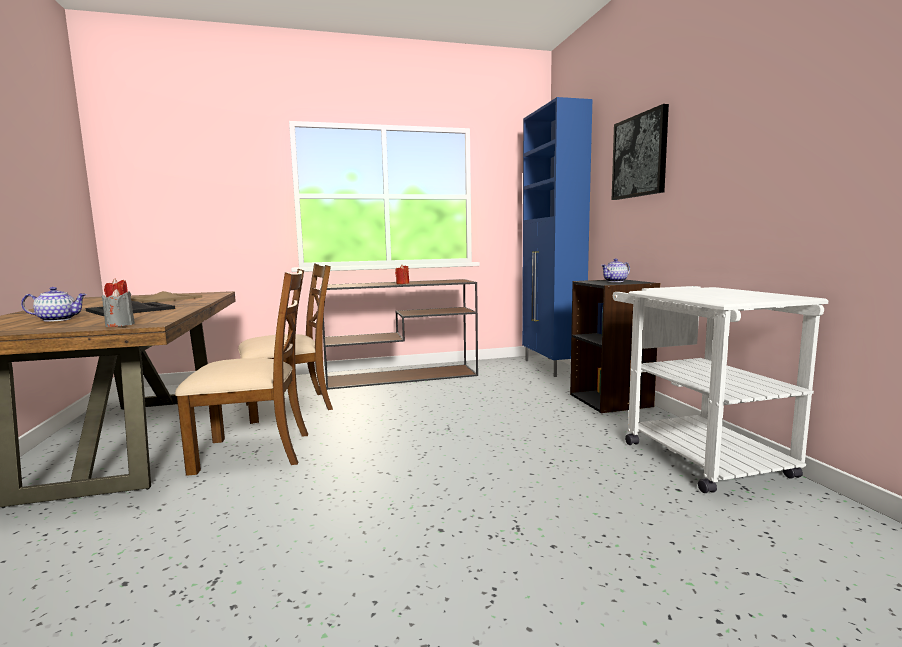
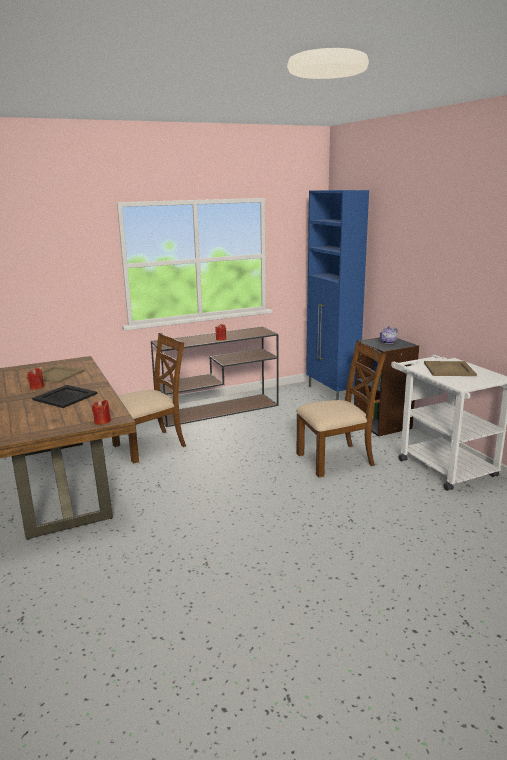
camera: 10 degrees left, 10 degrees up
(58, 319) = (39, 415): teapot -> none
(120, 325) = (102, 421): grey candle -> red candle
(255, 452) = (158, 486): brown chair -> brown chair (336, 459)
(640, 156) = (406, 250): picture -> none
(703, 291) = (449, 369): none -> beige tray

